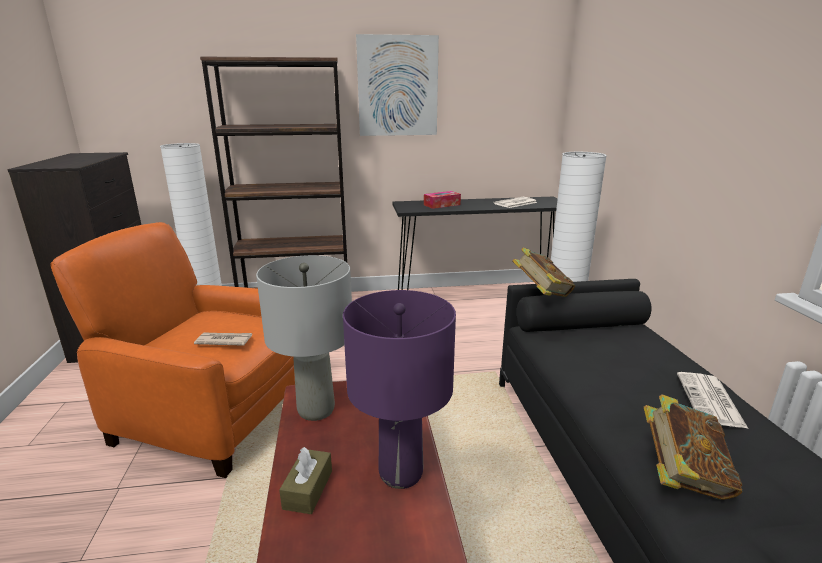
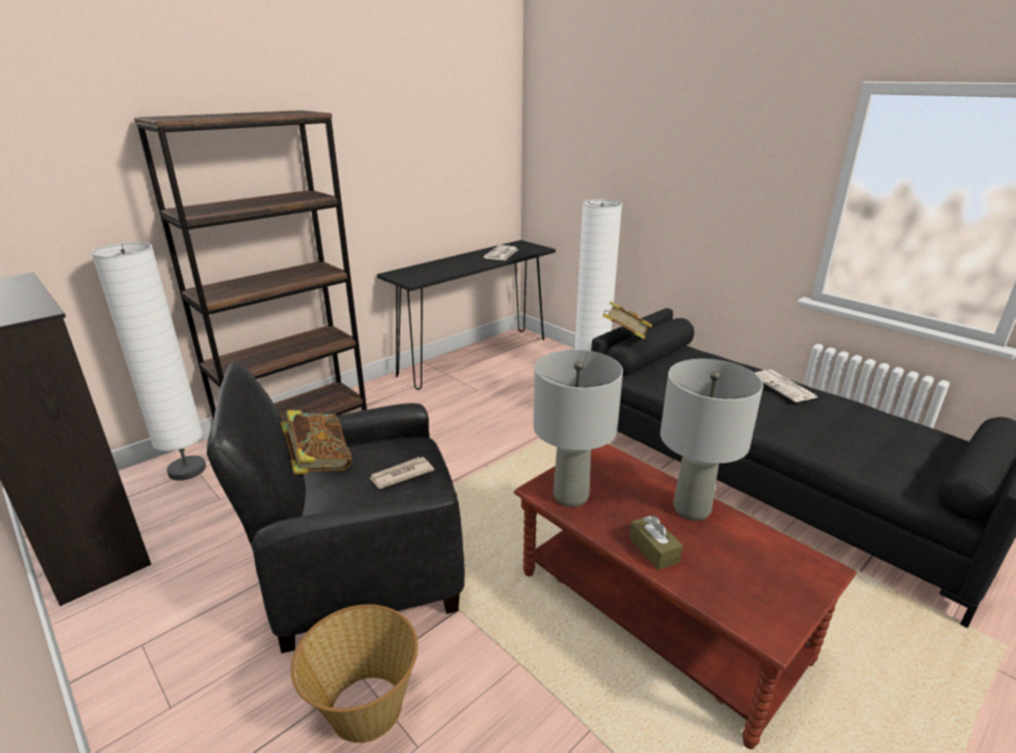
camera: 35 degrees left, 5 degrees up
(92, 511) = (364, 709): none -> basket
(212, 414) = (361, 568): orange armchair -> black armchair
(398, 86) = (369, 138): picture -> none
(400, 472) = (691, 509): purple table lamp -> grey table lamp
(442, 205) = (437, 269): tissue box -> none
(682, 475) = (822, 438): book -> book (319, 464)

